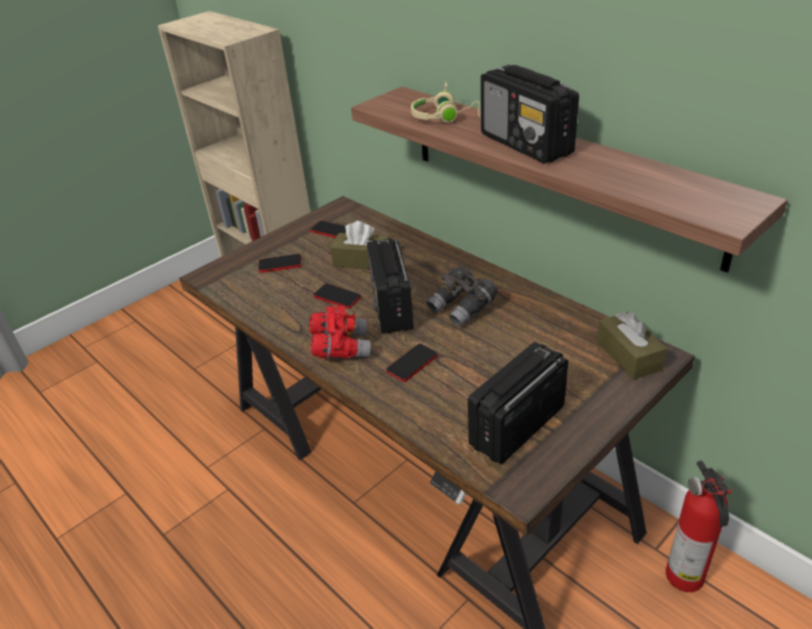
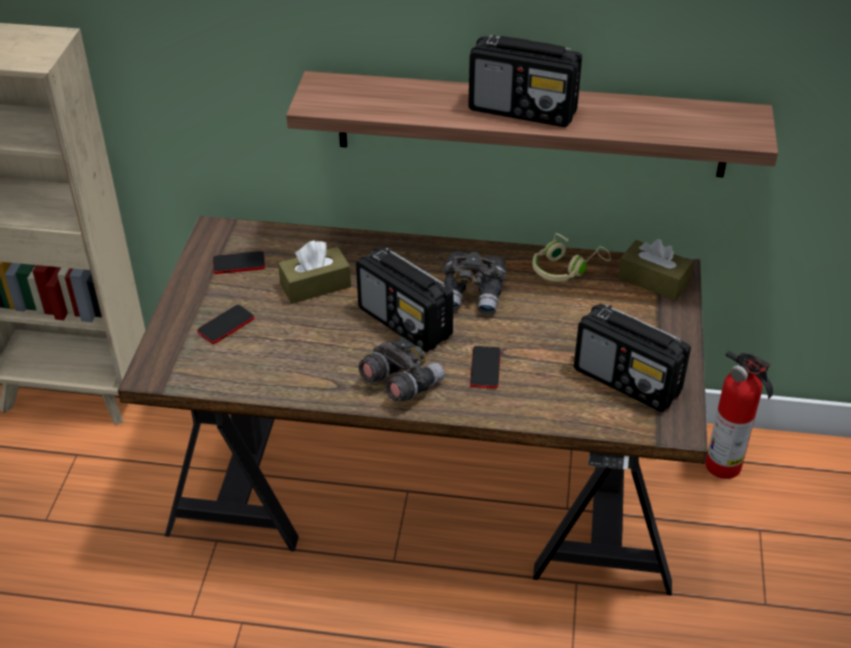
camera: 40 degrees left, 5 degrees up
(337, 297) = (336, 335): phone -> none
(340, 348) = (401, 384): red binoculars -> grey binoculars
(444, 117) = (407, 100): beige headphones -> beige headphones (566, 268)
(516, 426) = (628, 381): radio -> radio turned 60 degrees counterclockwise

